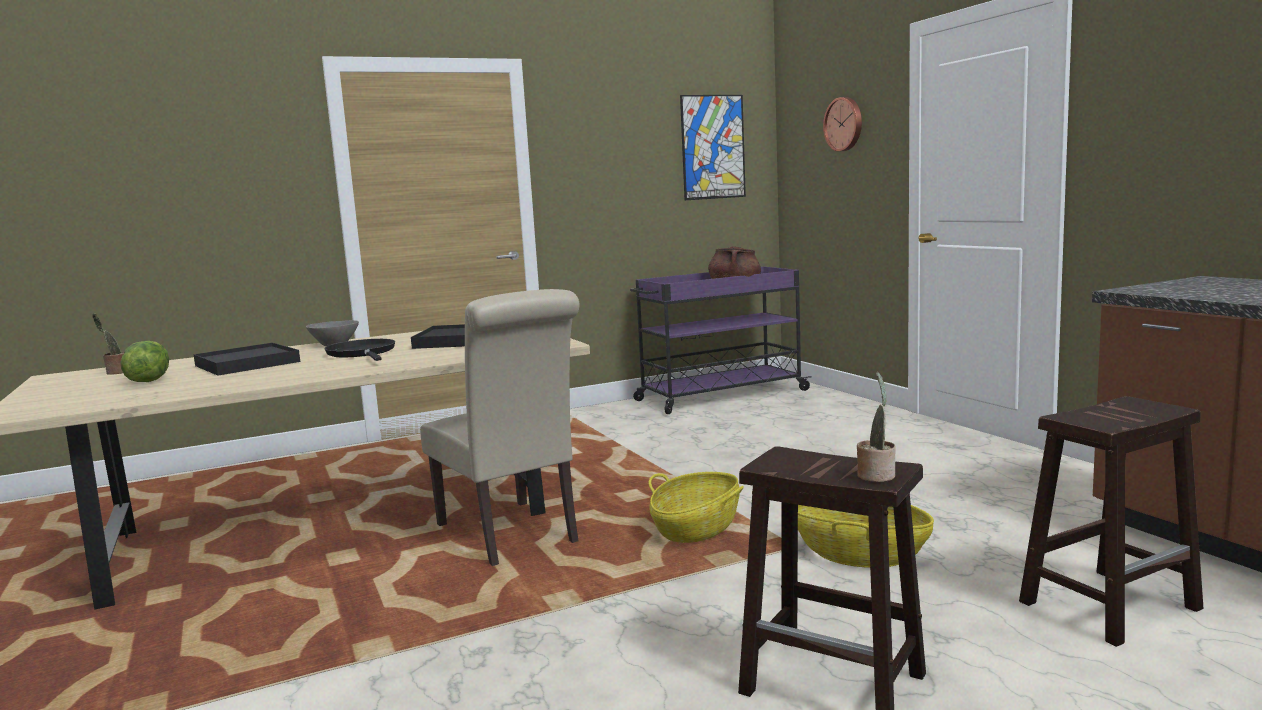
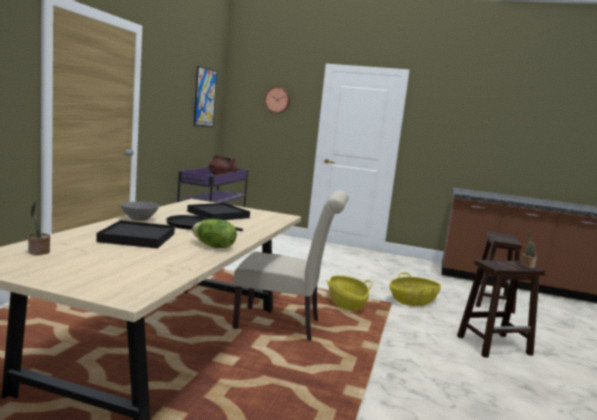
camera: 50 degrees left, 0 degrees up
(148, 380) = (113, 257): lettuce -> lettuce (213, 246)

